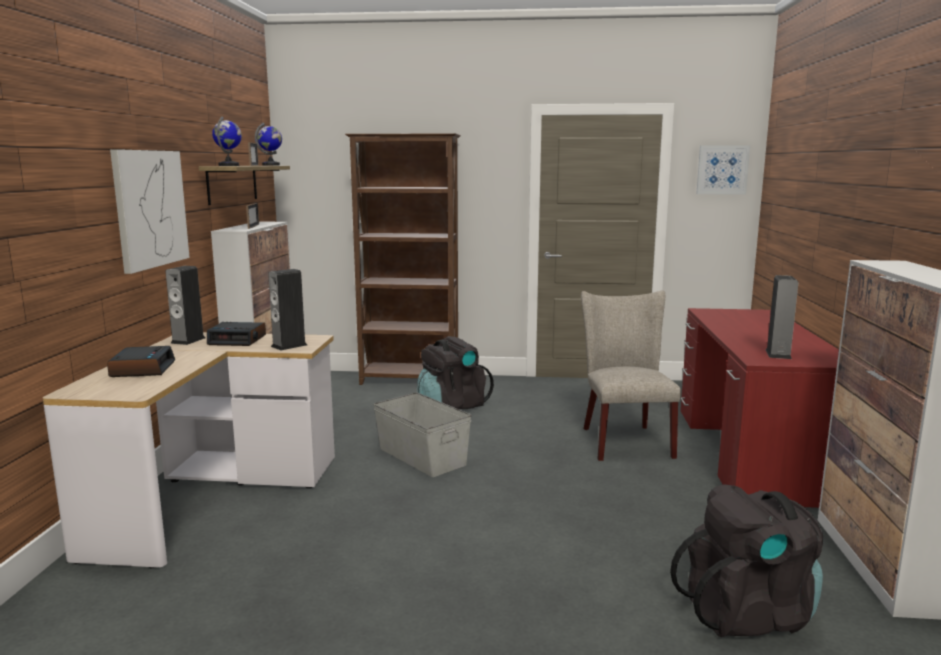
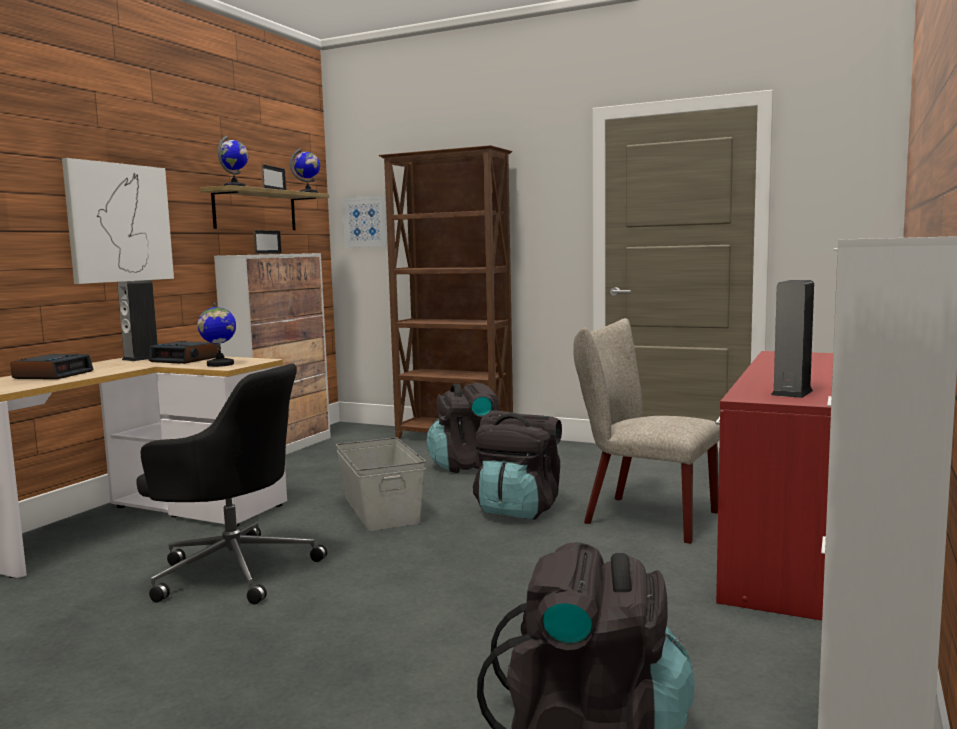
camera: 20 degrees right, 5 degrees down
(289, 345) = (220, 364): speaker -> globe
(358, 529) = (233, 570): none -> black office chair
(529, 443) = (518, 509): none -> black backpack
(623, 440) = (642, 517): beige chair -> beige chair turned 75 degrees counterclockwise
(722, 170) = (844, 172): picture -> picture (365, 222)

